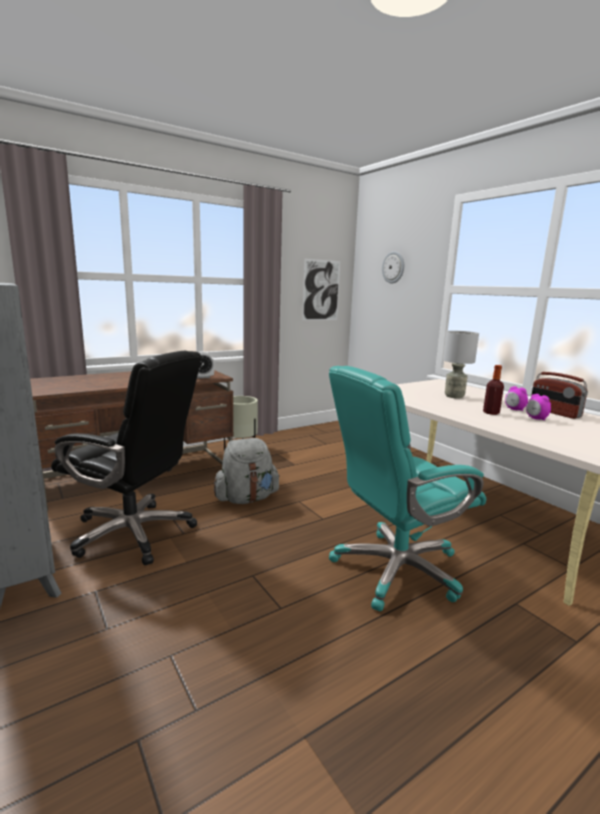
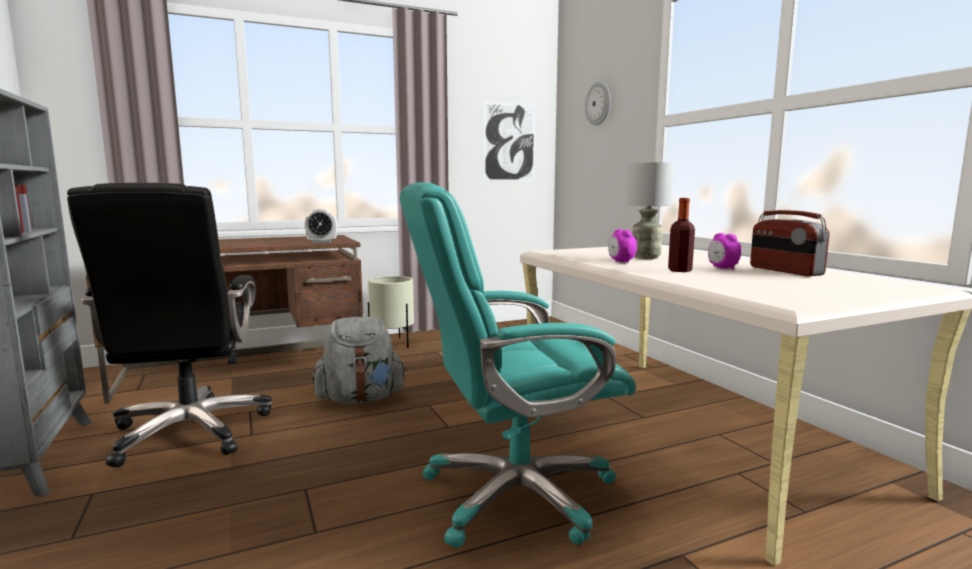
camera: 10 degrees right, 5 degrees down
(134, 533) = (190, 431): black office chair -> black office chair turned 45 degrees clockwise
(536, 419) = (745, 276): alarm clock -> alarm clock (621, 261)

